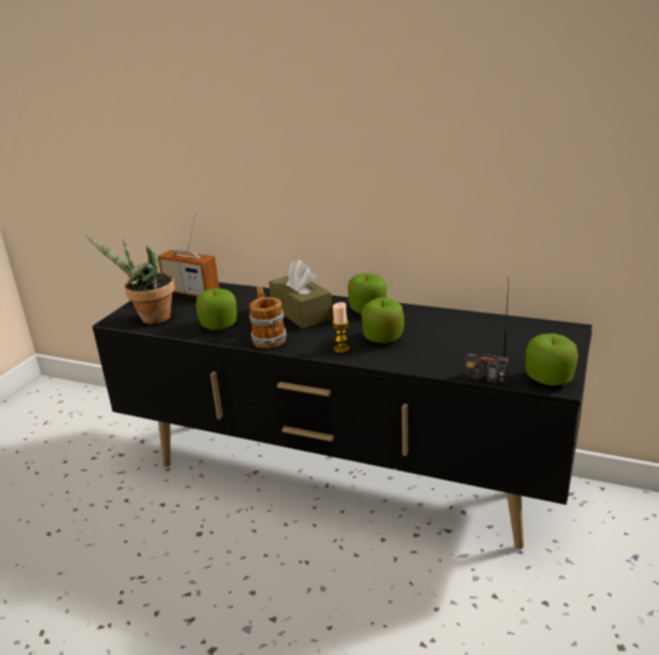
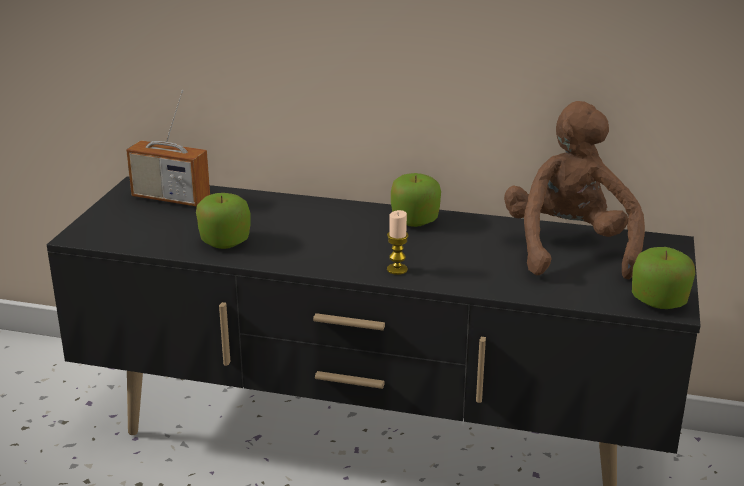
camera: 10 degrees left, 0 degrees up
(151, 318) = (127, 234): potted plant -> none
(267, 337) = (296, 256): mug -> none
(301, 312) = (329, 224): brown tissue box -> none
(383, 338) = (445, 255): apple -> none
(484, 333) = (568, 248): none -> brown plush toy
(486, 378) = (585, 302): radio -> none

